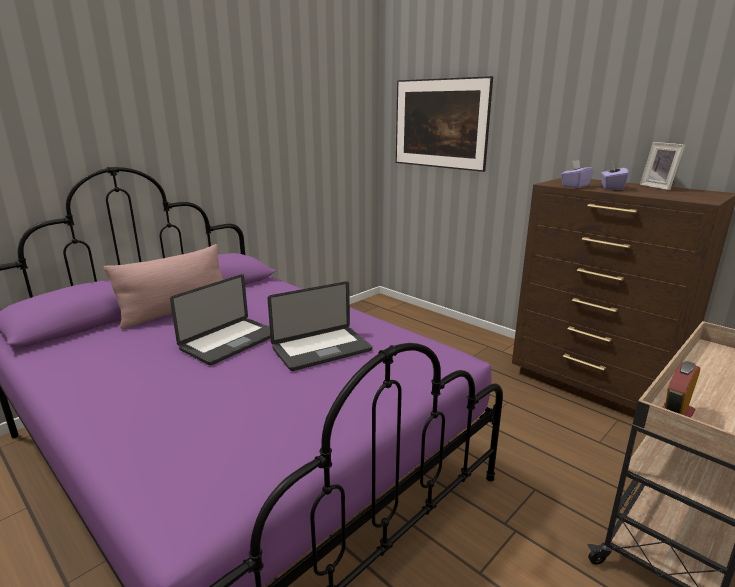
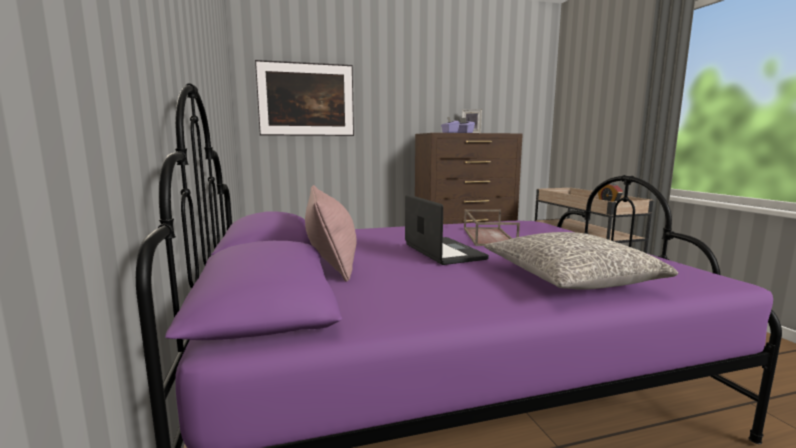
camera: 60 degrees left, 10 degrees down
(153, 414) = (567, 279): none -> grey pillow
(322, 350) = (487, 236): laptop -> brown tray

